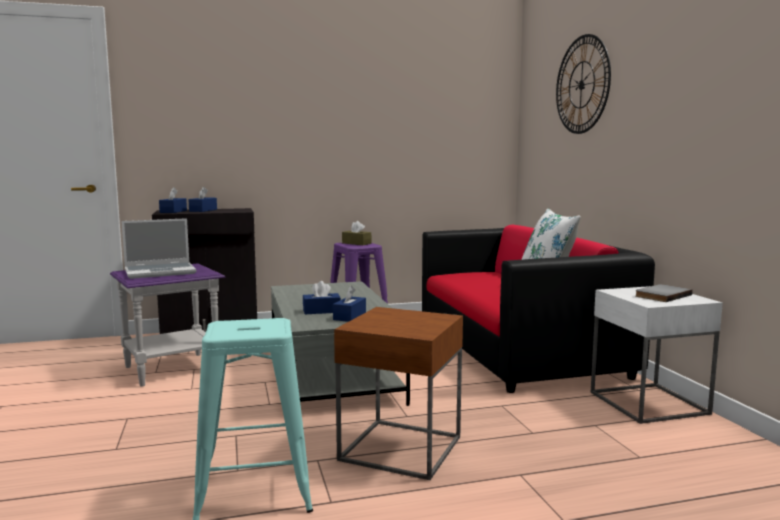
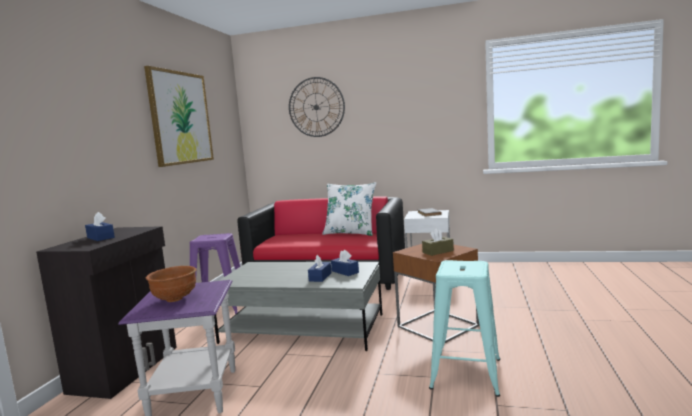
camera: 60 degrees left, 0 degrees up
(161, 272) = (174, 299): laptop -> brown bowl
(173, 211) = (81, 245): blue tissue box -> none
(356, 243) = (209, 237): brown tissue box -> brown tissue box (438, 251)
(380, 101) = (180, 118): none -> picture

